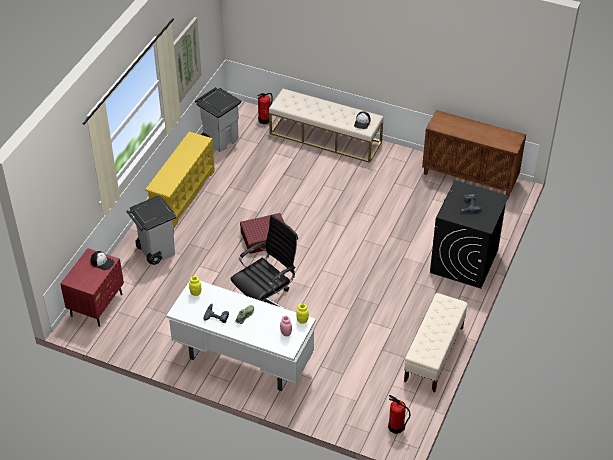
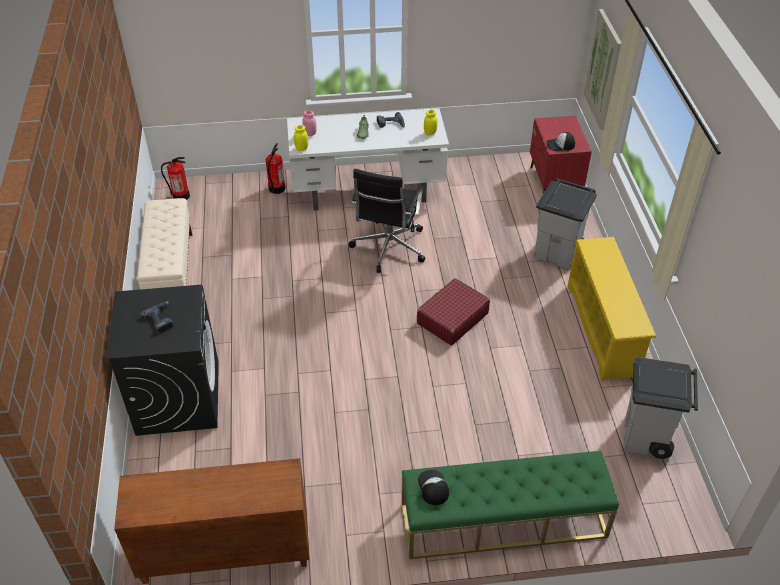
camera: 150 degrees right, 0 degrees up
(185, 59) = (720, 291): picture -> picture (603, 70)
(265, 120) = (623, 509): fire extinguisher -> fire extinguisher (276, 188)
(325, 138) = (502, 520): beige bench -> green bench

